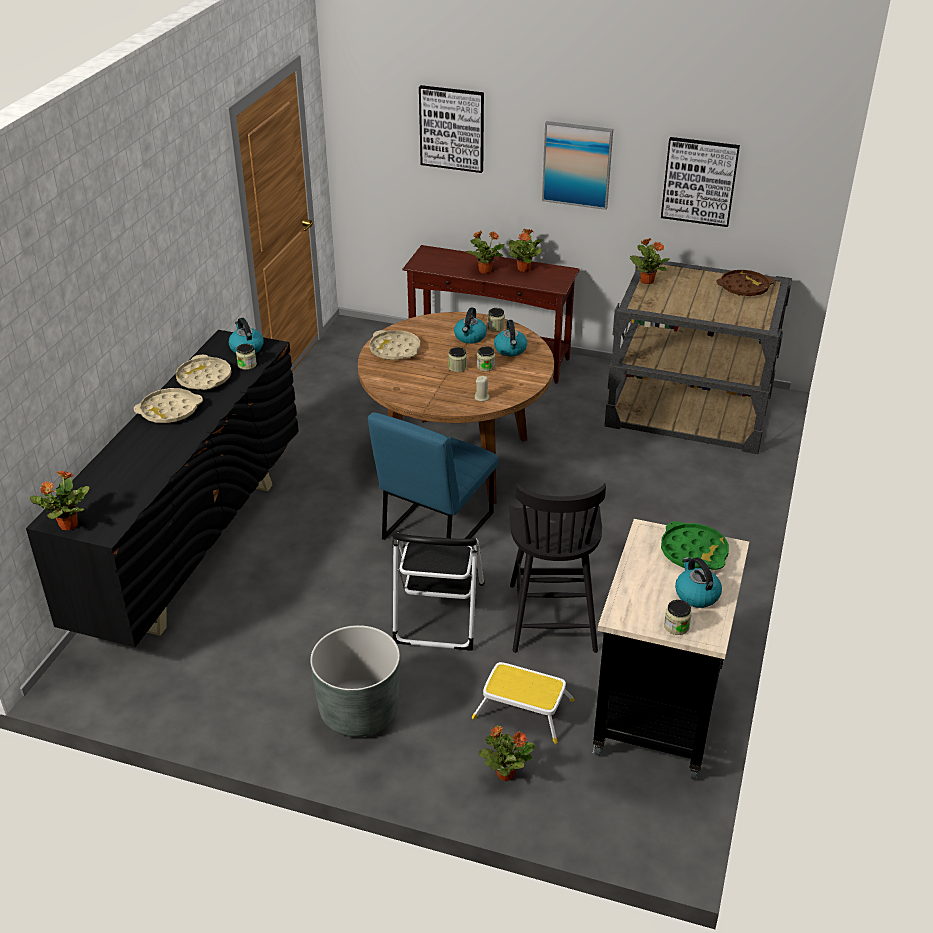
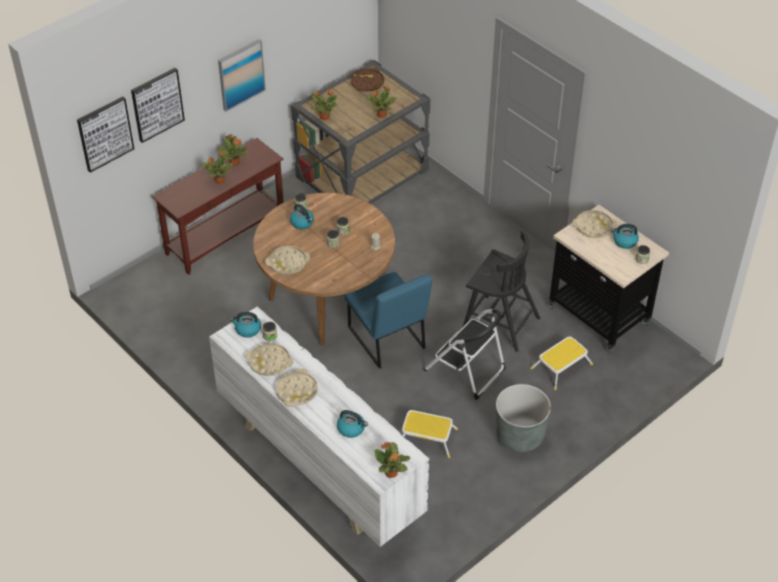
camera: 60 degrees left, 10 degrees up
(193, 547) = (317, 465): black cabinet -> white cabinet
(295, 622) = (427, 437): none -> yellow step ladder
(505, 773) = (600, 393): potted plant -> potted plant (381, 114)
(510, 350) = (333, 211): kettle -> kettle (351, 428)
(693, 552) = (594, 227): green tray -> beige tray
(699, 181) = (312, 37): picture -> picture (105, 133)

